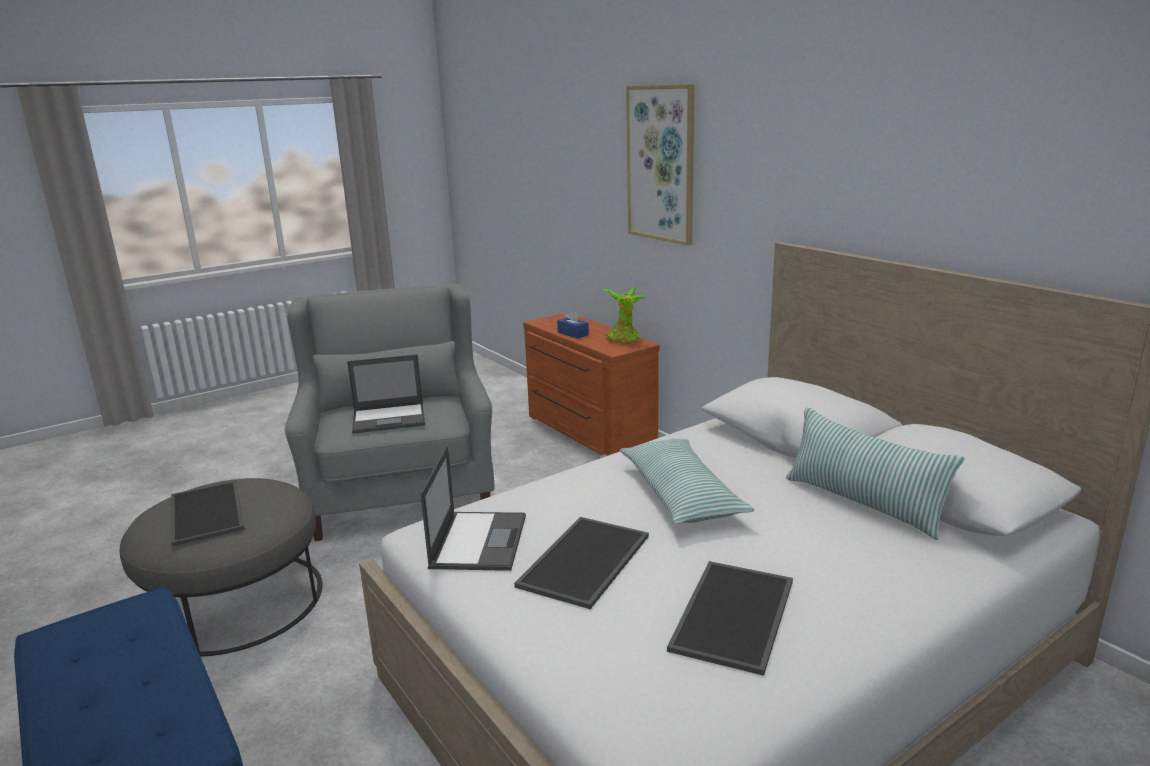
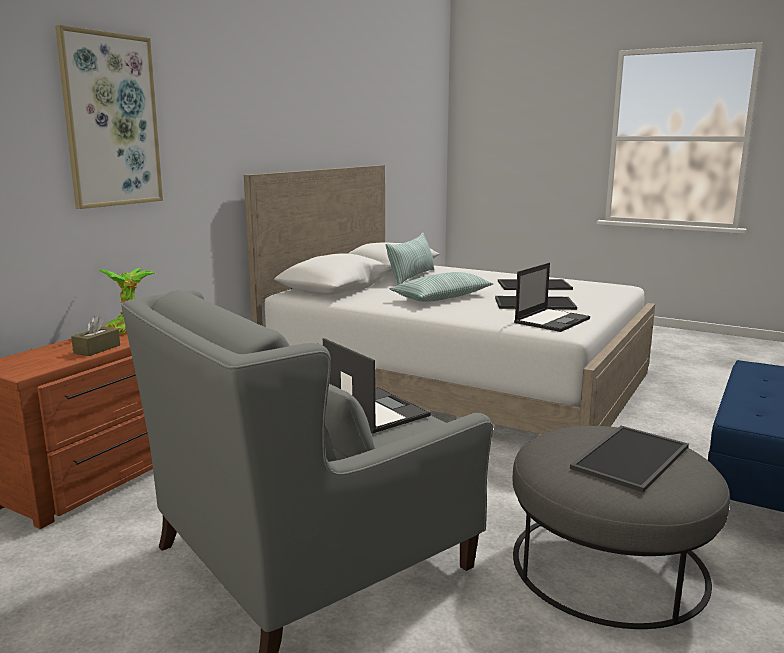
camera: 115 degrees left, 5 degrees down
(479, 540) = (552, 320): laptop -> laptop turned 150 degrees clockwise
(573, 333) = (97, 349): blue tissue box -> brown tissue box

